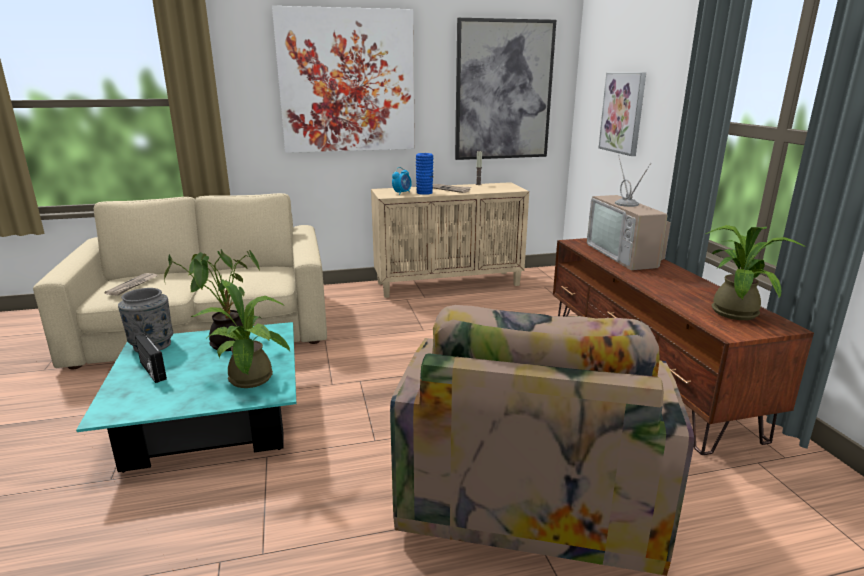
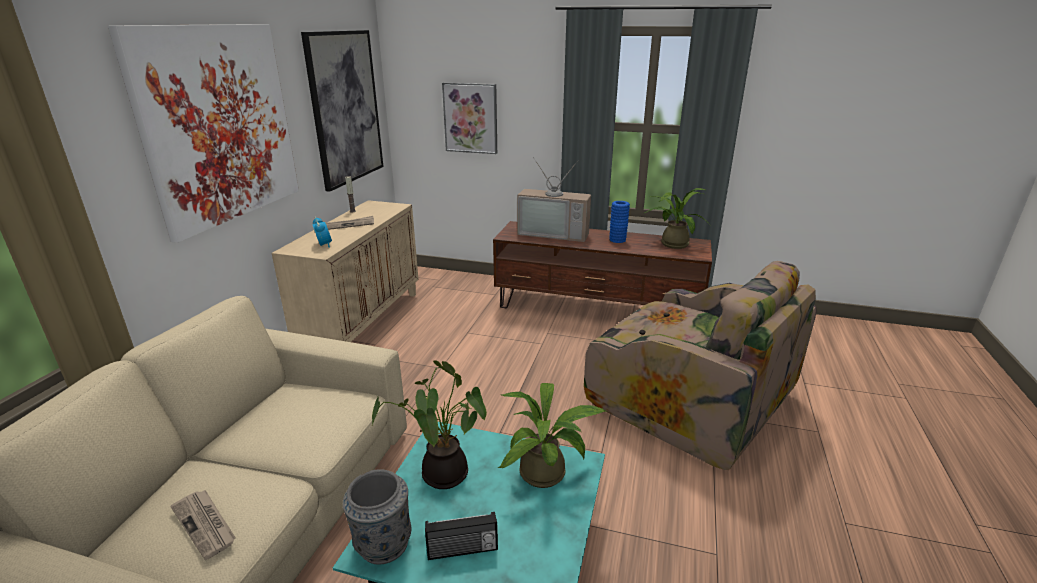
camera: 60 degrees left, 5 degrees up
(424, 193) = (342, 236): blue vase -> blue vase (617, 240)

